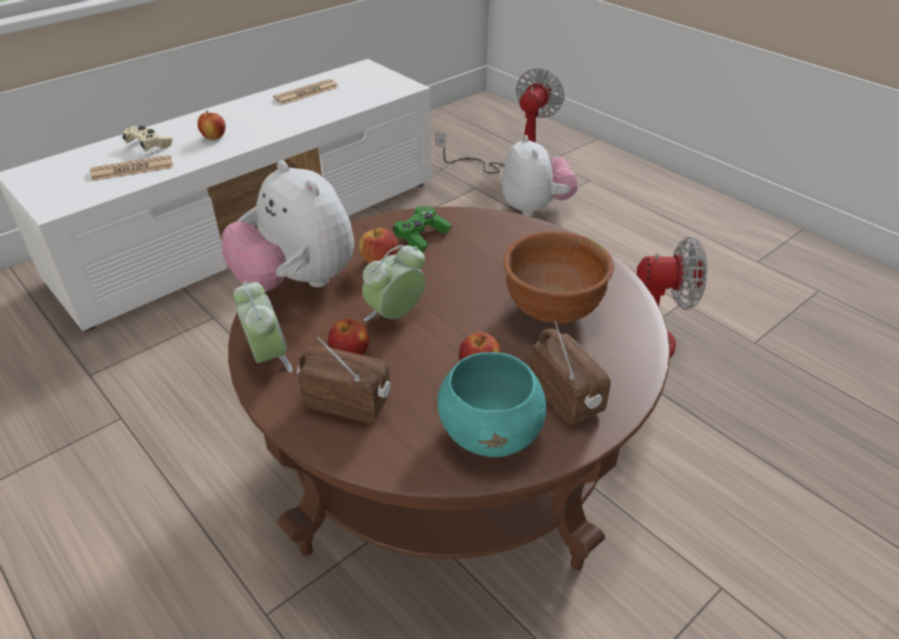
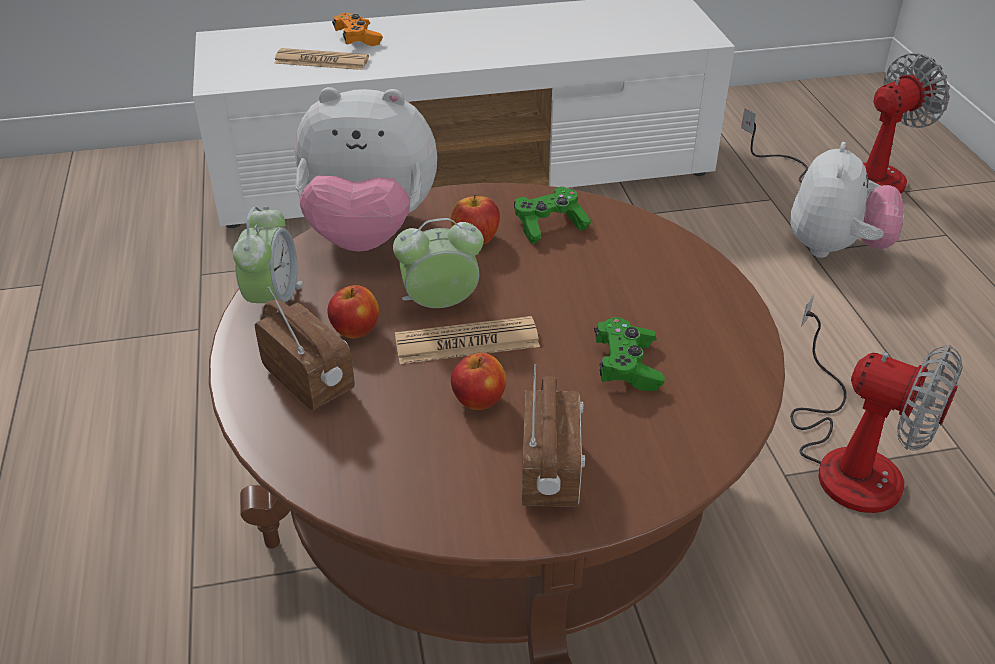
camera: 30 degrees right, 0 degrees up
(149, 145) = (358, 39): beige game controller -> orange game controller
(214, 137) = (430, 46): apple -> none
(297, 282) = (369, 233): plush toy -> plush toy turned 75 degrees counterclockwise
(306, 93) = (575, 18): newspaper -> newspaper (467, 342)
(491, 433) = (428, 476): turquoise bowl -> none
(551, 310) = (627, 366): brown bowl -> green game controller

